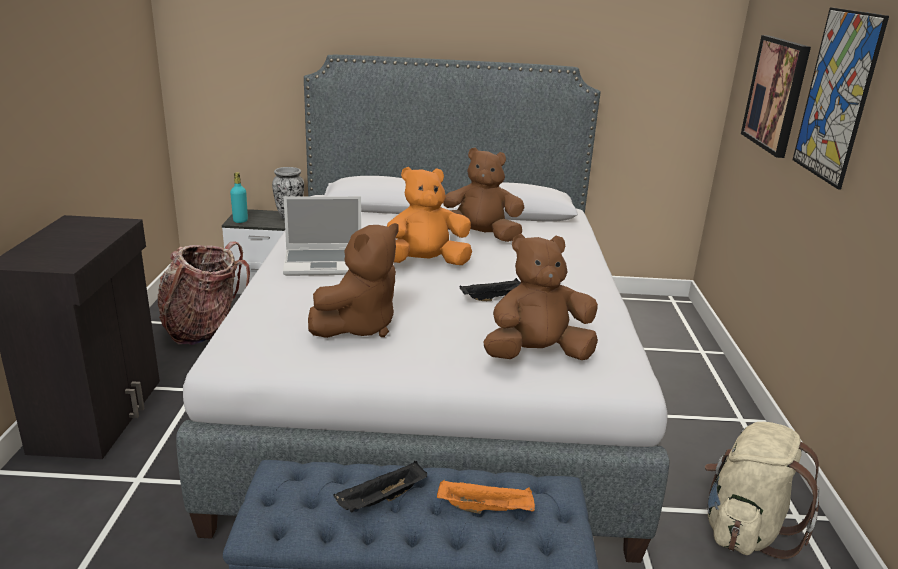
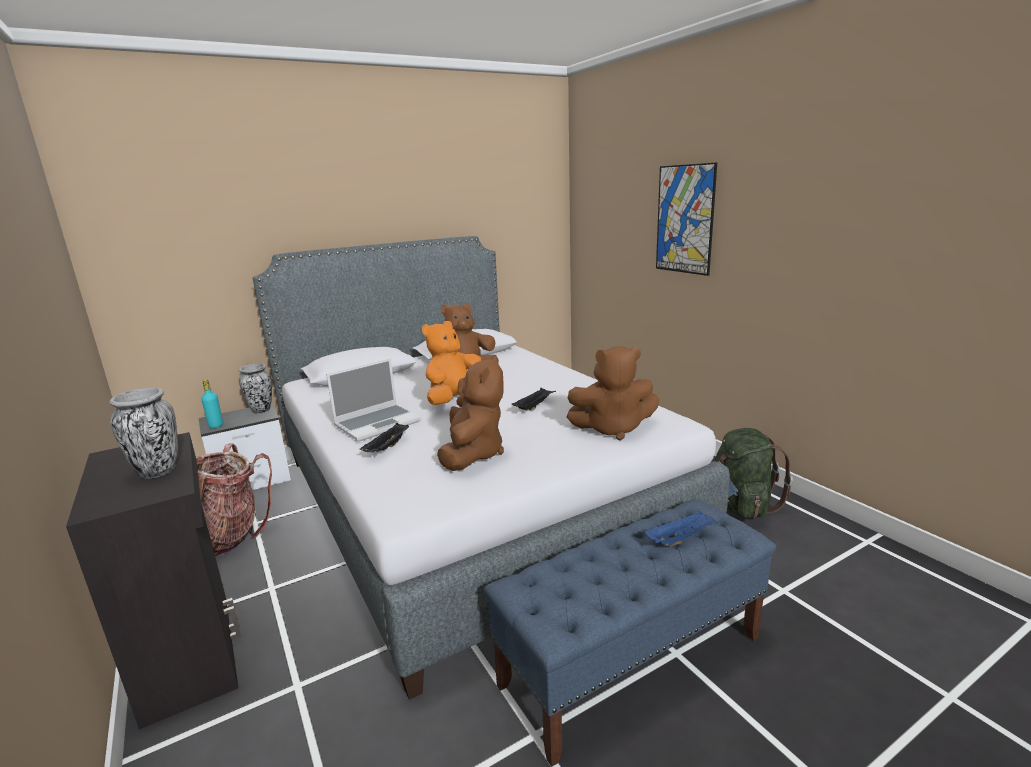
camera: 30 degrees left, 5 degrees down
(79, 246) = (157, 471): none -> vase
(381, 500) = (613, 566): black tray -> black tray (387, 448)
(486, 509) = (680, 538): orange tray -> blue tray
(537, 355) = (612, 429): brown plush toy -> brown plush toy turned 135 degrees counterclockwise
(744, 530) = (741, 506): beige backpack -> green backpack
(776, 94) = (622, 231): picture -> none

